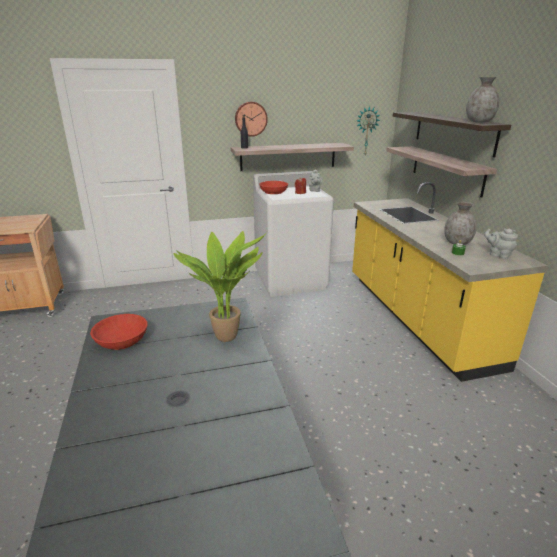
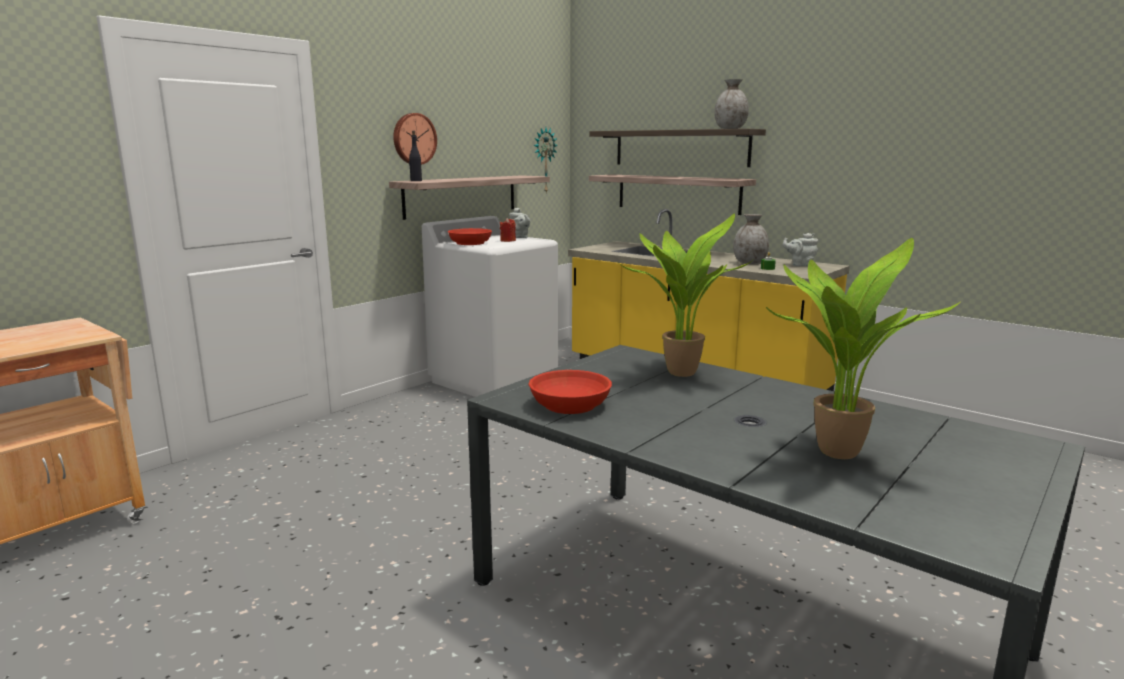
camera: 35 degrees left, 10 degrees down
(165, 452) = (833, 450): none -> potted plant

